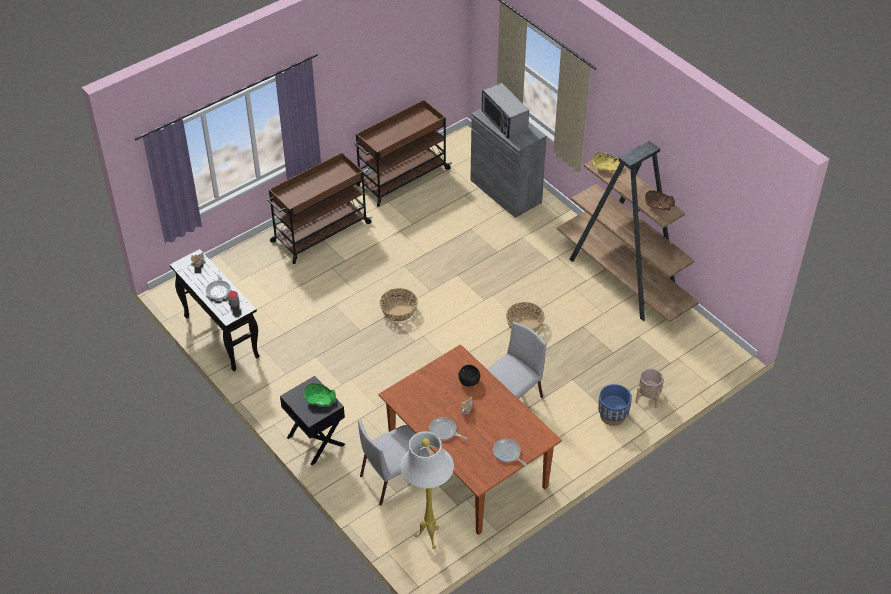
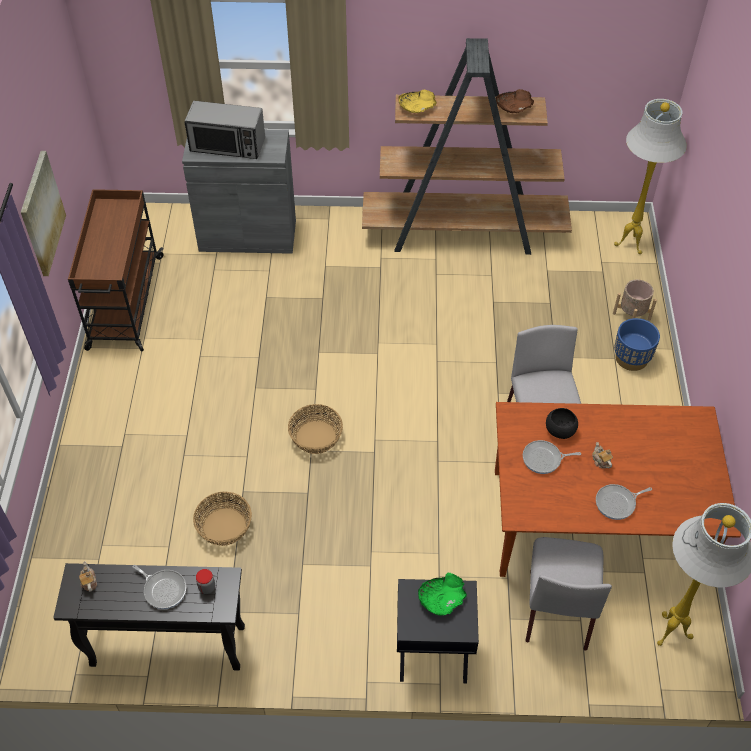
camera: 50 degrees left, 5 degrees up
(320, 233) = (117, 430): brown cart -> none
(355, 86) = (41, 213): none -> picture
(507, 453) = (698, 466): frying pan -> frying pan (544, 459)
(524, 325) = (446, 345): basket -> basket (224, 527)
(709, 363) = (629, 245): none -> white floor lamp

